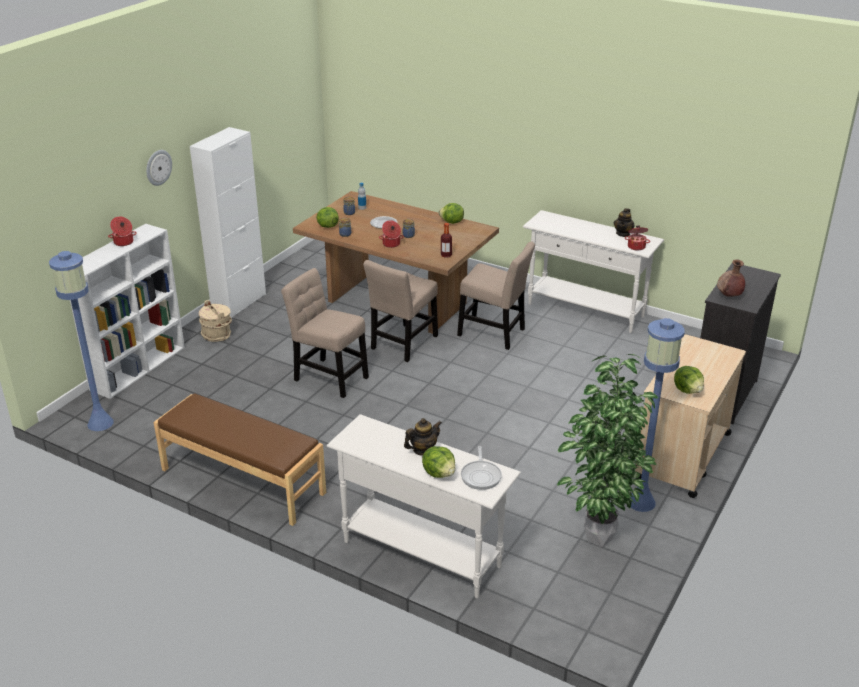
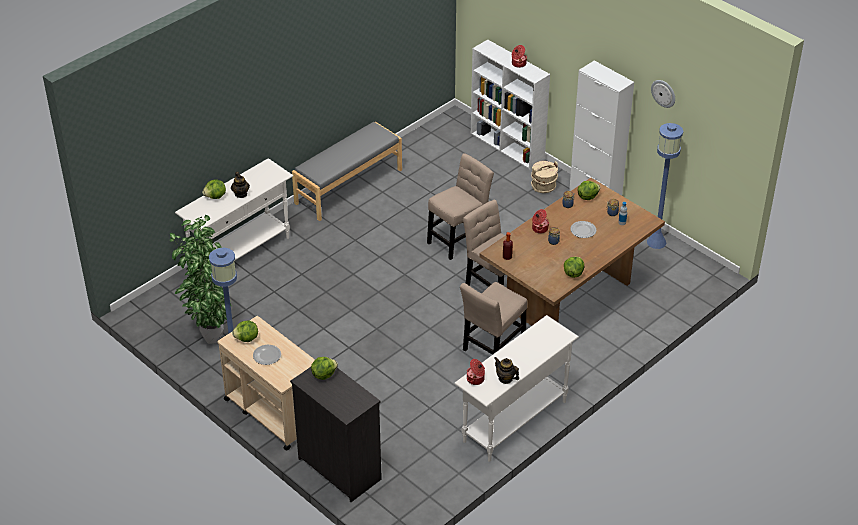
camera: 105 degrees right, 10 degrees up
(100, 423) = (441, 129): blue floor lamp -> blue floor lamp (656, 242)
(158, 167) = (571, 51): wall clock -> wall clock (663, 93)
(242, 482) = (348, 186): brown bench -> grey bench
(481, 476) = (203, 212): frying pan -> none
(701, 370) = (267, 355): none -> plate
(729, 296) = (323, 374): brown vase -> lettuce

